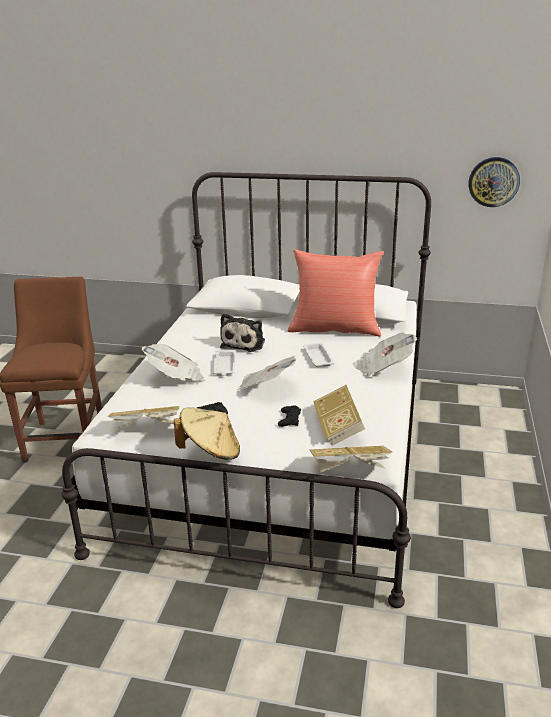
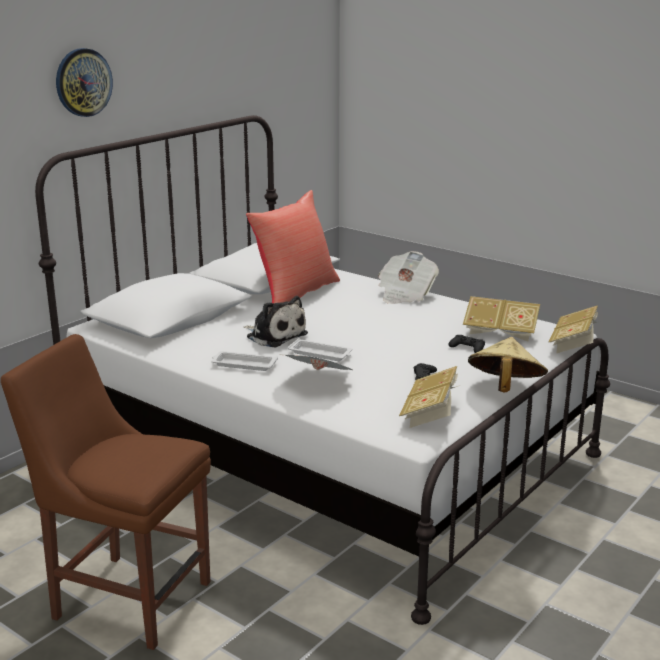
camera: 65 degrees left, 5 degrees down
(266, 387) = (391, 344): newspaper -> none
(318, 357) = (352, 312): white tray -> white tray (243, 364)
(493, 182) = (303, 107): wall clock -> wall clock (83, 82)

